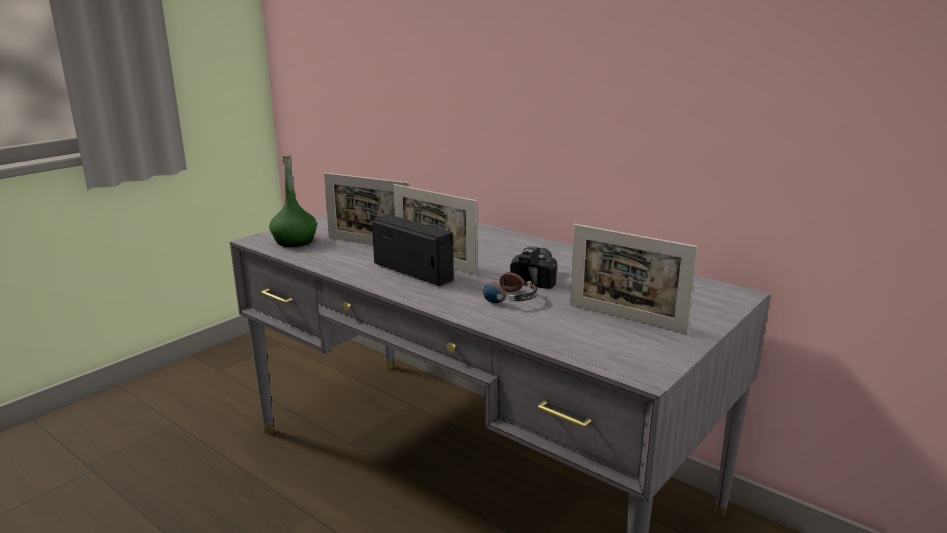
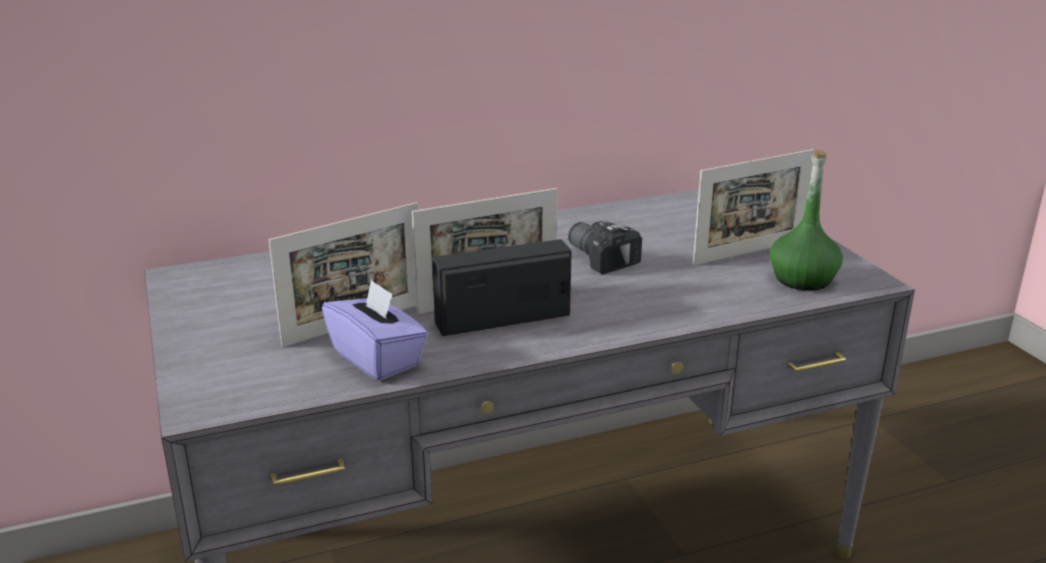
camera: 60 degrees left, 5 degrees up
(294, 241) = (257, 377): green bottle -> green bottle (803, 279)
(336, 257) = (377, 358): none -> purple tissue box
(502, 297) = (639, 290): headphones -> none

